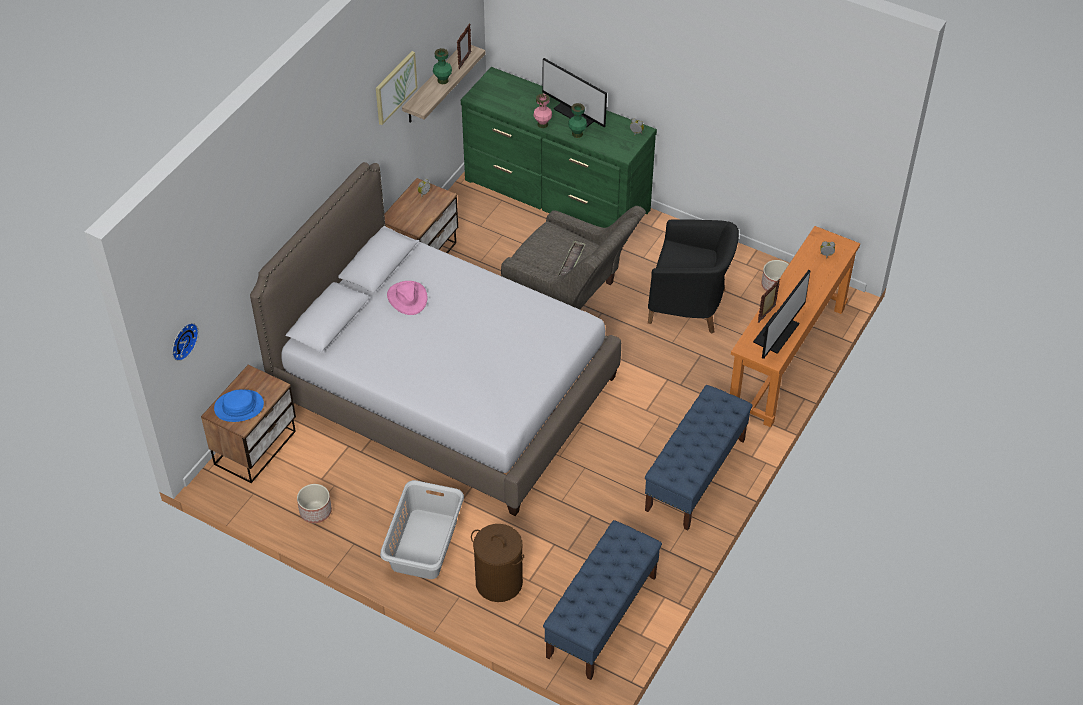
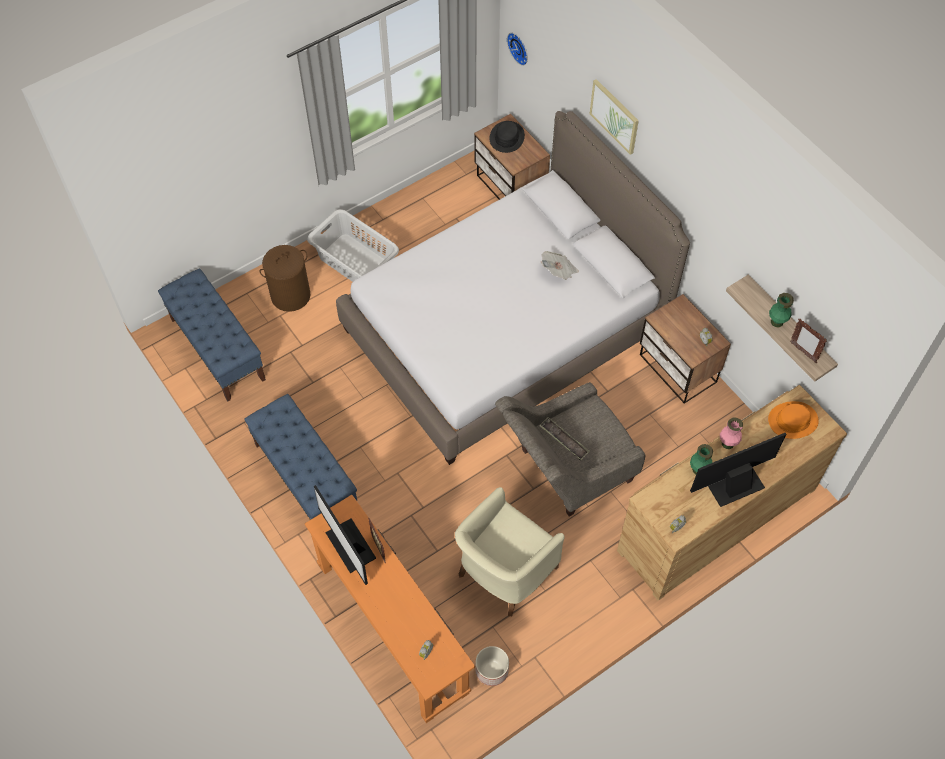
camera: 115 degrees right, 10 degrees up
(239, 407) = (506, 137): blue hat -> black hat
(315, 511) = (427, 205): planter -> none
(395, 87) = (749, 247): picture -> picture (614, 116)
(407, 298) = (559, 271): pink hat -> newspaper
(498, 95) = (792, 420): none -> orange hat
(556, 196) = (716, 518): green dresser -> brown dresser
(689, 305) = (504, 572): black armchair -> beige armchair

